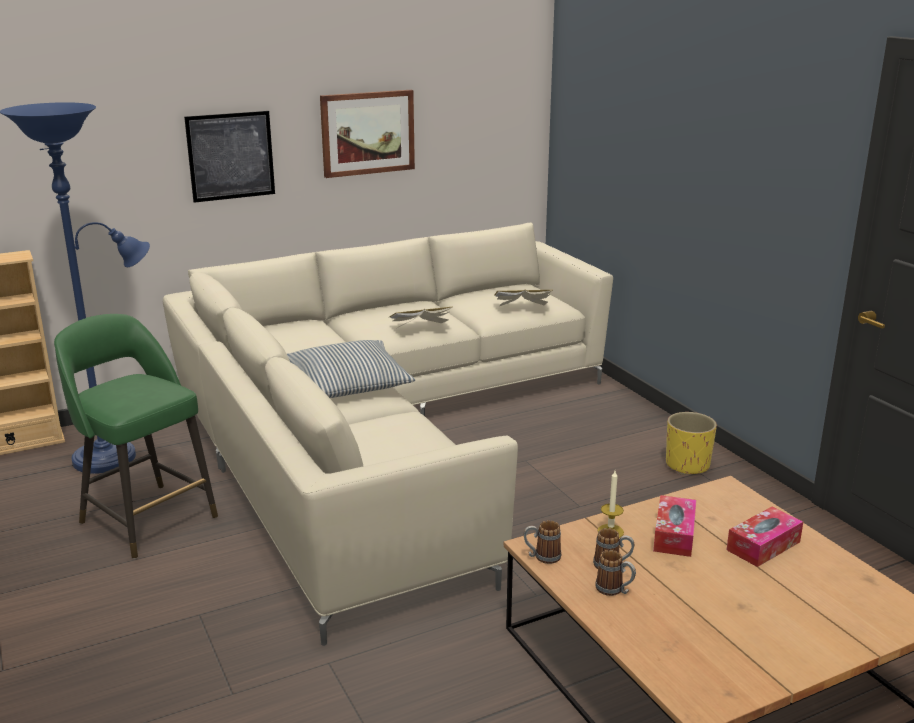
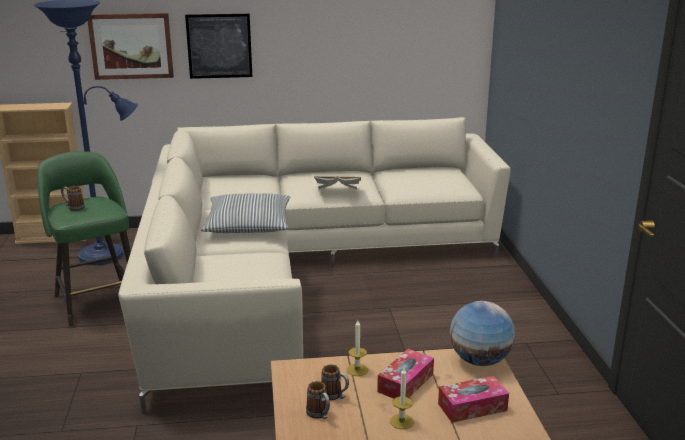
camera: 20 degrees right, 0 degrees up
(367, 133) = (329, 35): picture -> picture (131, 46)
(522, 309) = (430, 186): book -> none
(542, 557) = (288, 378): mug -> mug (73, 207)
(687, 465) = (519, 335): yellow planter -> none
(707, 577) = (401, 421): none -> candle
(727, 495) = (479, 360): none -> globe

